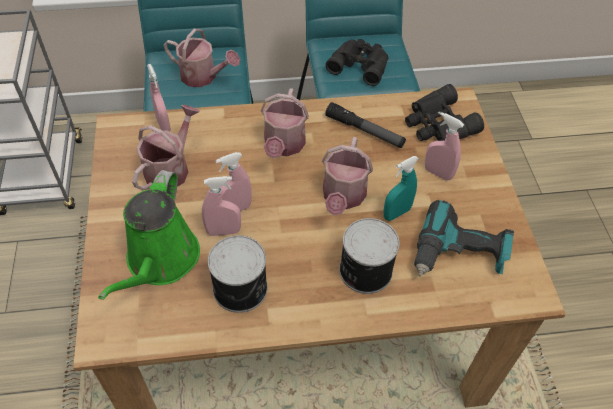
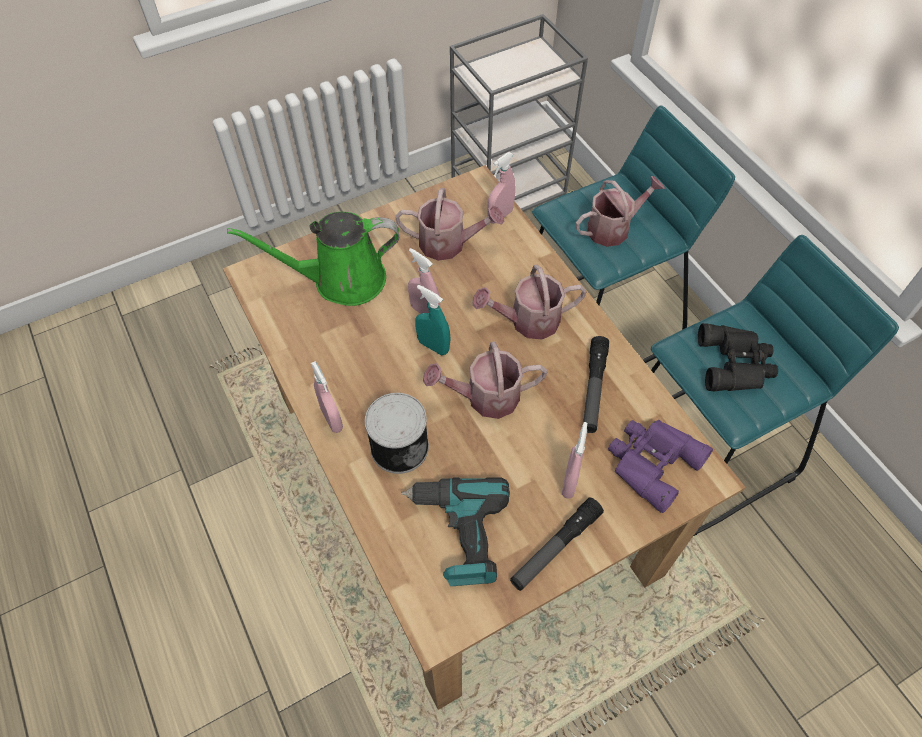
camera: 70 degrees right, 5 degrees up
(203, 77) = (613, 228): watering can -> watering can turned 120 degrees counterclockwise
(223, 231) = (395, 312): pink spray bottle -> pink spray bottle (332, 419)
(241, 289) = (337, 350): can -> none
(396, 213) = (488, 455): turquoise spray bottle -> turquoise spray bottle (433, 346)
(438, 124) = (650, 462): black binoculars -> purple binoculars
(487, 200) = (555, 547): none -> flashlight

